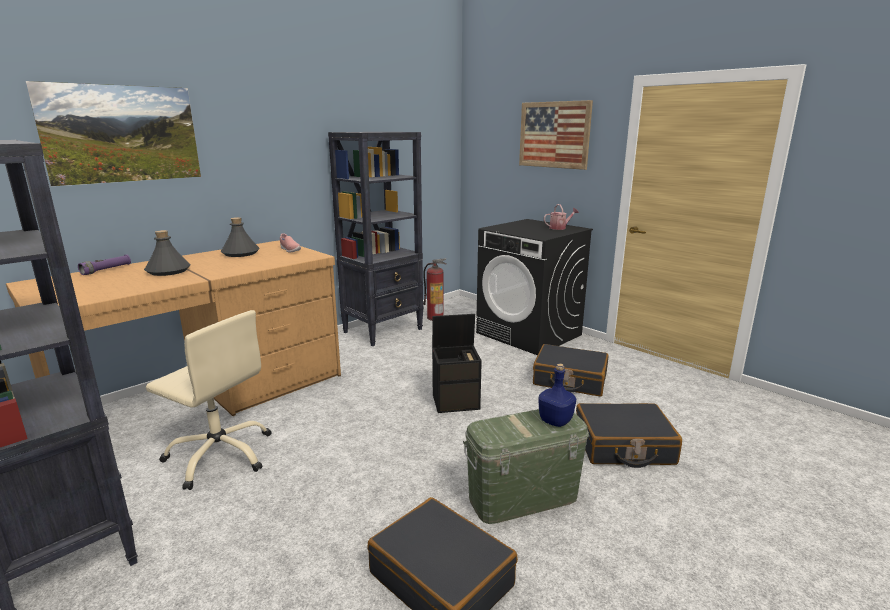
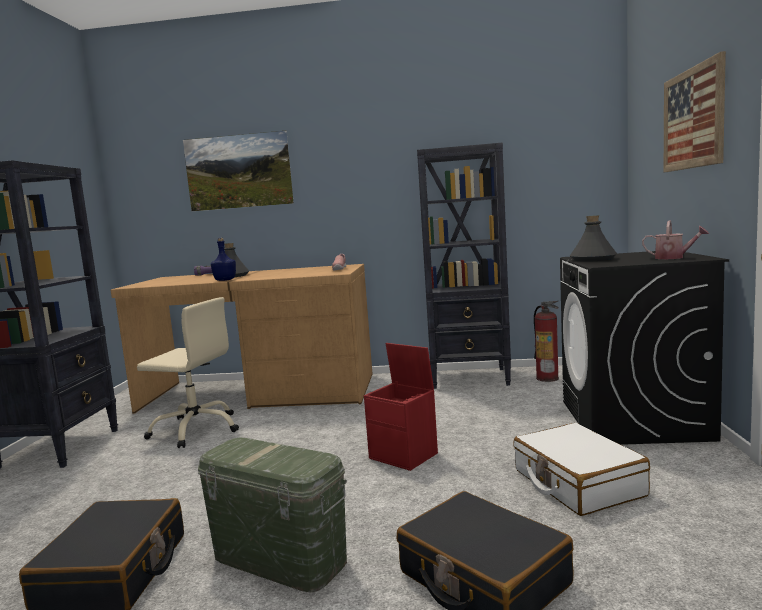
camera: 50 degrees right, 10 degrees down
(220, 455) = (196, 429): beige office chair -> beige office chair turned 60 degrees counterclockwise
(240, 253) = (304, 269): grey bottle -> grey bottle (592, 259)
(456, 401) = (405, 455): black storage box -> red storage box
(556, 421) = (292, 464): blue bottle -> blue bottle (225, 280)
(569, 380) = (577, 483): black suitcase -> white suitcase

